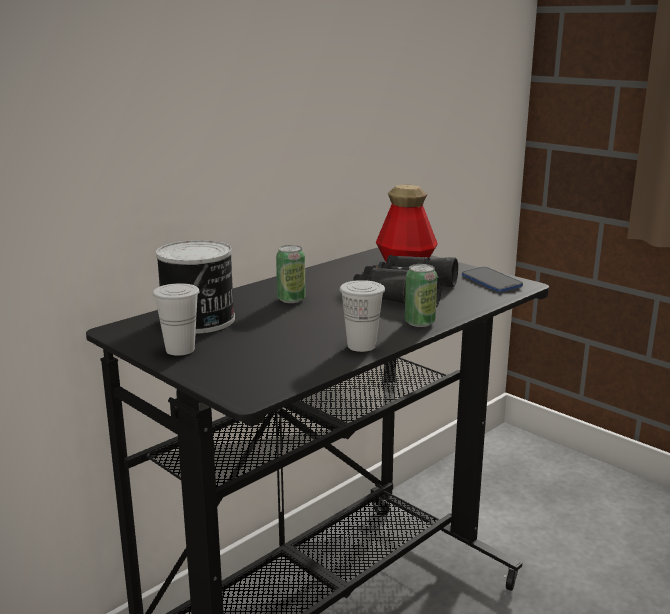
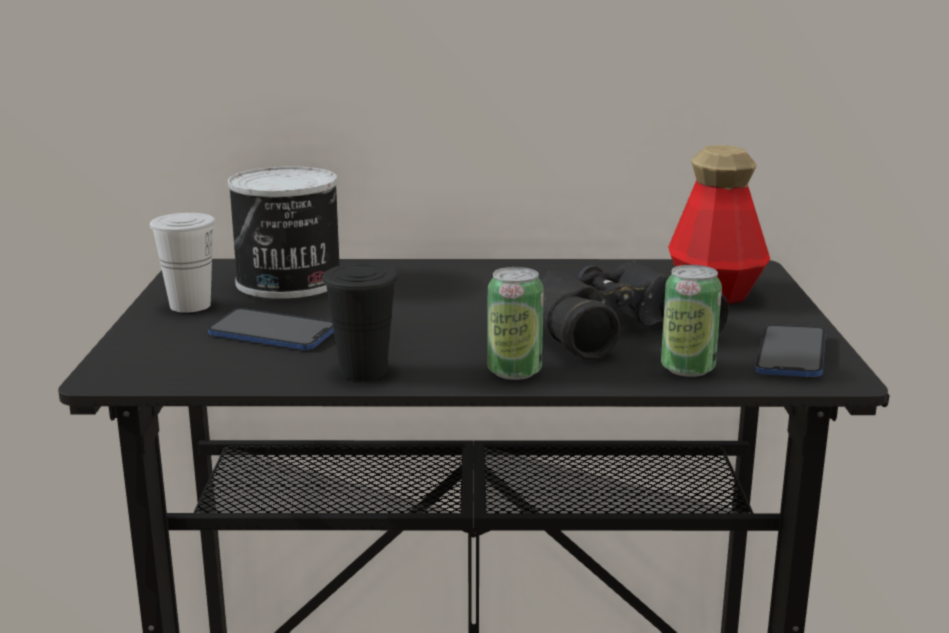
camera: 45 degrees right, 0 degrees up
(268, 346) = (272, 333): none -> phone
(291, 299) = (442, 290): can -> can (687, 369)
(361, 346) = (363, 371): white cup -> black cup

